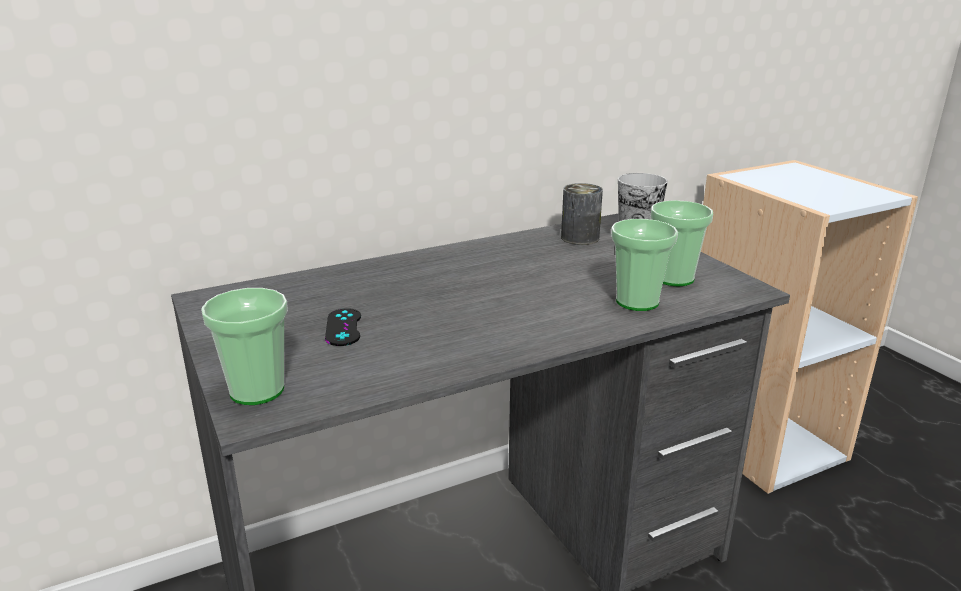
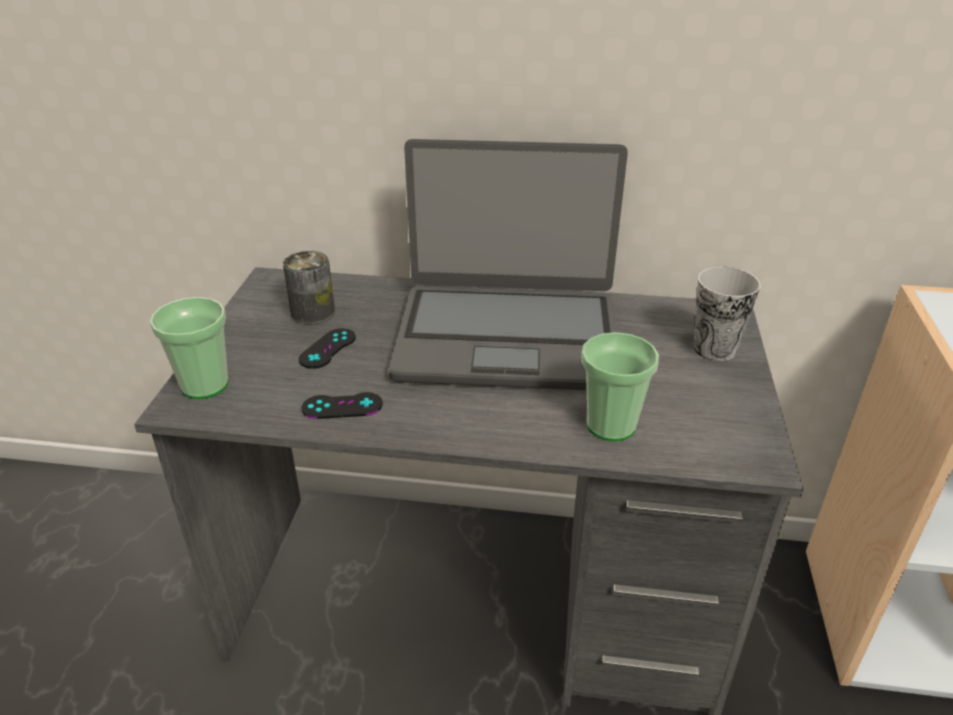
camera: 35 degrees right, 10 degrees up
(419, 359) = (342, 406): none -> black game controller
(487, 276) = (507, 337): none -> laptop
(580, 237) = (659, 322): can -> can (313, 312)
(673, 278) = (691, 412): cup -> none

